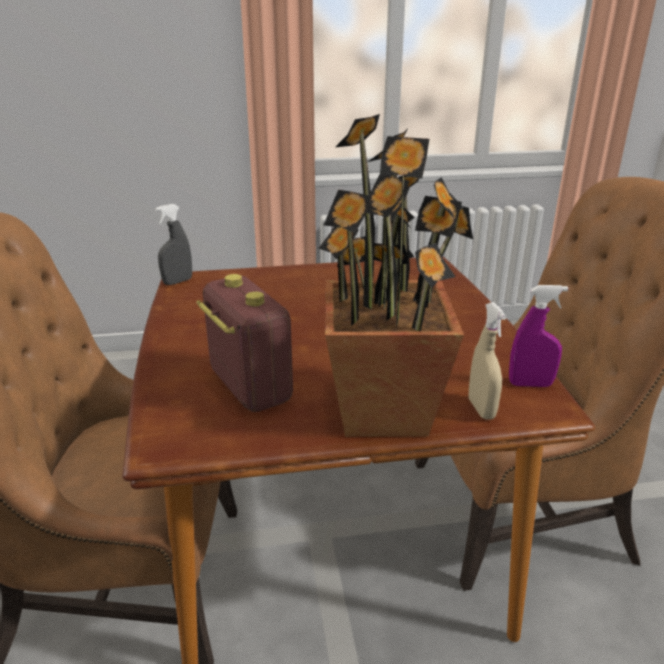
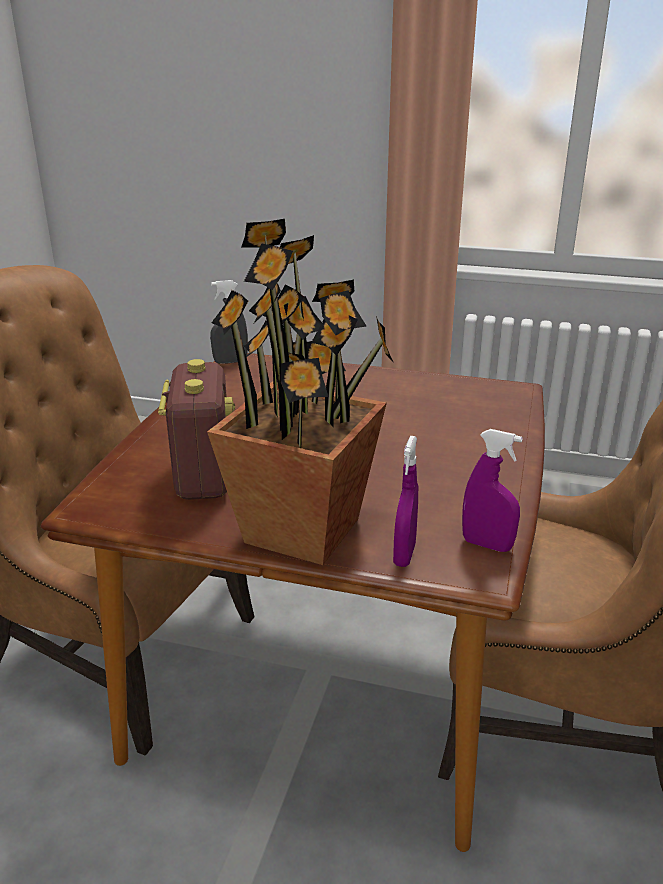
camera: 25 degrees right, 0 degrees up
(481, 409) = (404, 555): beige spray bottle -> purple spray bottle

